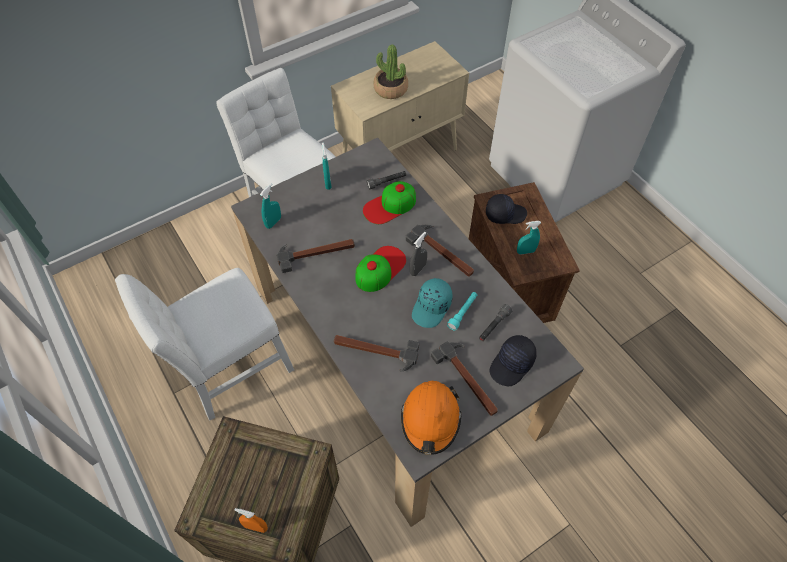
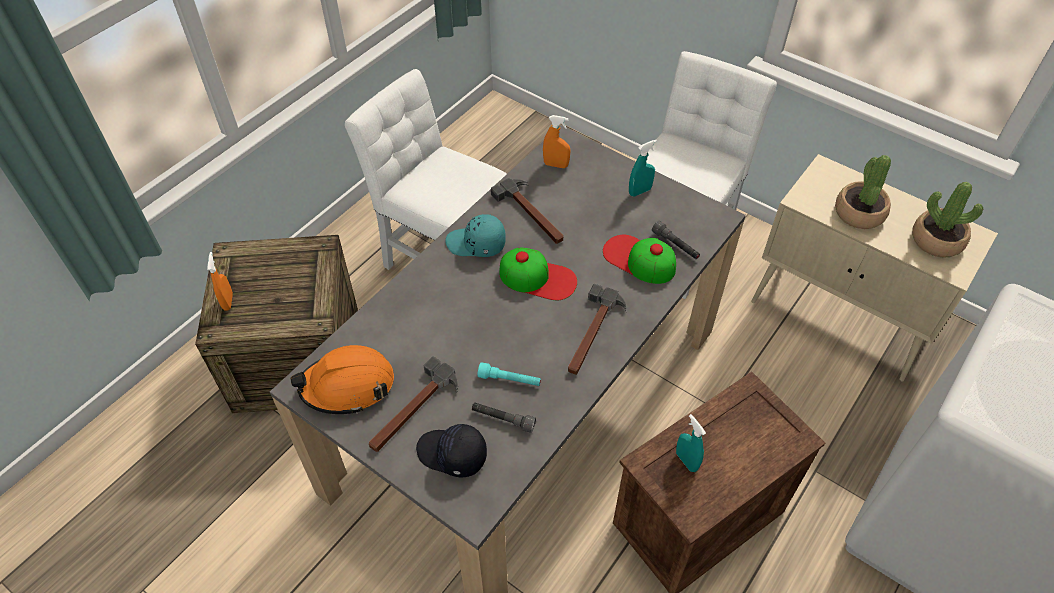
camera: 70 degrees right, 5 degrees down
(273, 222) = (556, 165): turquoise spray bottle -> orange spray bottle
(375, 351) = (421, 307): hammer -> none
(418, 269) = (554, 315): grey spray bottle -> none
(428, 67) = (936, 240): none -> potted plant
(432, 307) = (504, 345): turquoise cap -> turquoise cap (476, 244)
(505, 213) = (740, 418): black cap -> none

